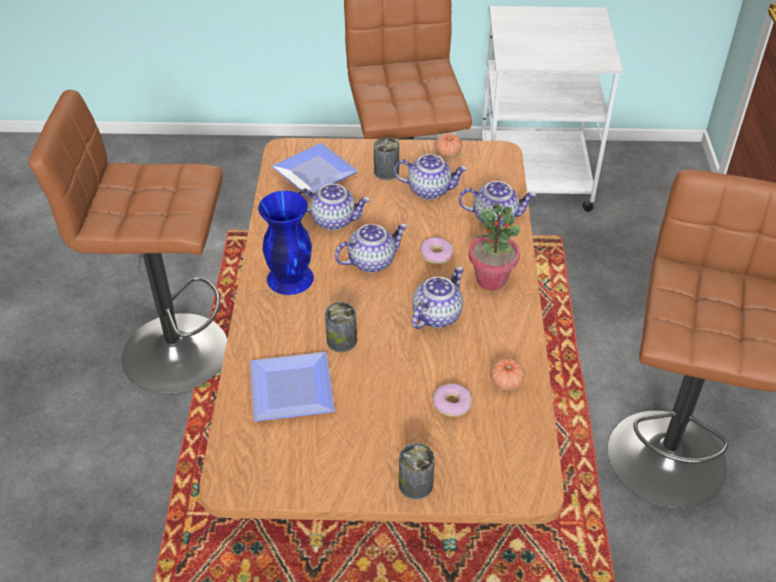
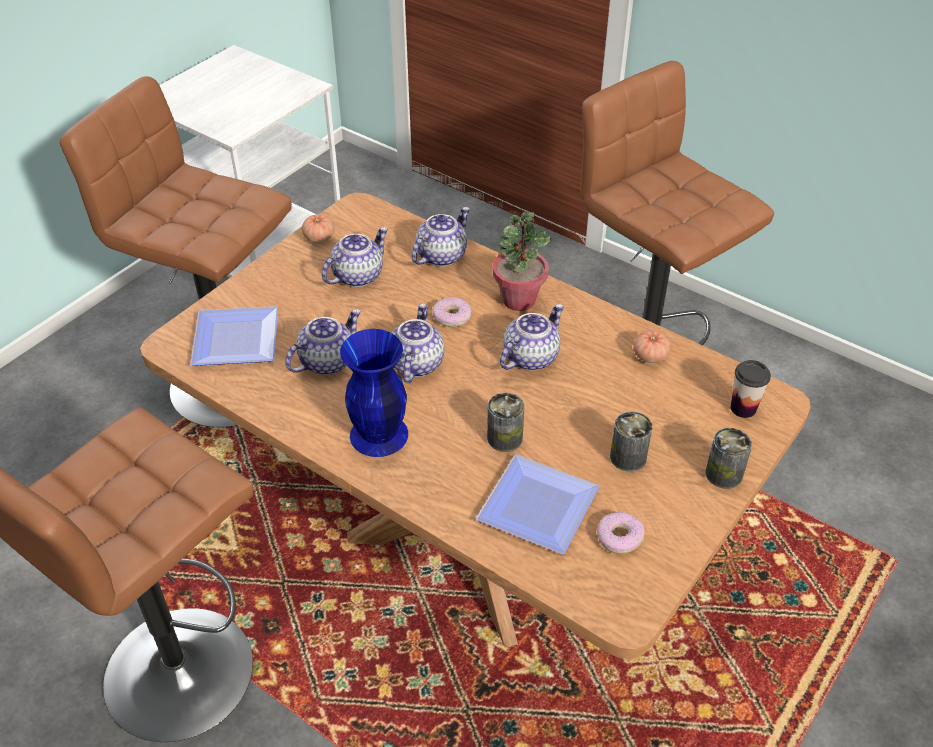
camera: 55 degrees left, 0 degrees up
(386, 172) = (297, 290): can -> can (628, 457)
(436, 315) = (530, 357): teapot -> teapot turned 60 degrees clockwise
(452, 404) = (648, 403): donut -> donut (619, 537)
(502, 467) = (743, 408): none -> cup

